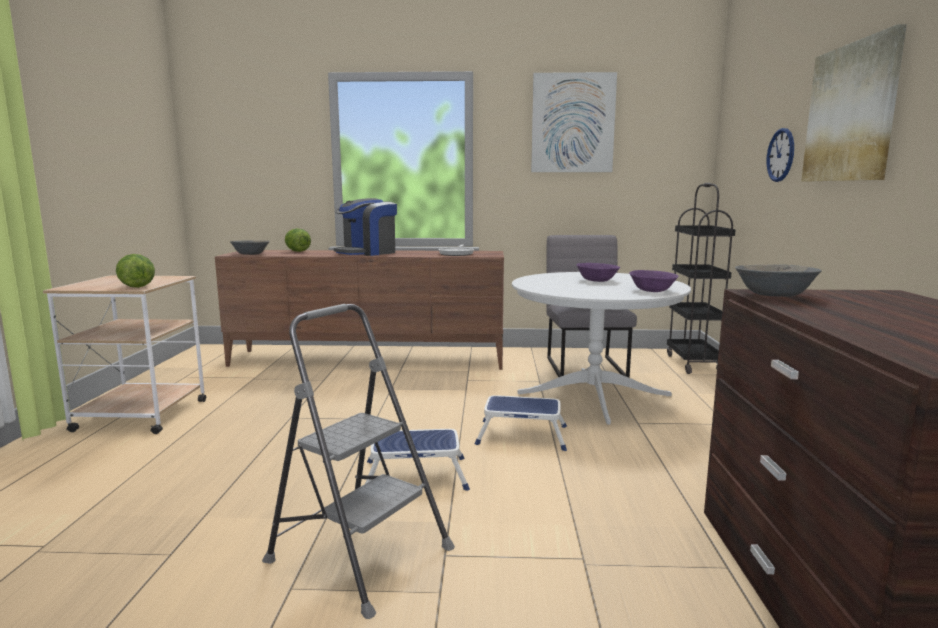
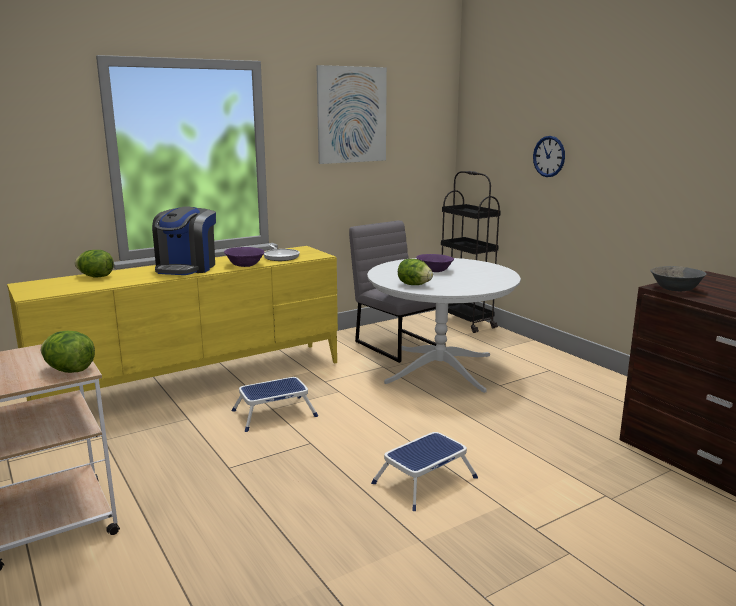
camera: 35 degrees left, 5 degrees up
(250, 254) = (54, 291): grey bowl -> none
(356, 551) = (481, 552): grey step ladder -> none
(369, 359) = (195, 383): brown cabinet -> yellow cabinet
(522, 435) = (444, 420): blue step ladder -> blue step ladder (274, 413)
(544, 286) = (414, 285): none -> lettuce
(651, 290) = (495, 276): purple bowl -> purple bowl (244, 265)
(851, 113) = (626, 139): picture -> none

